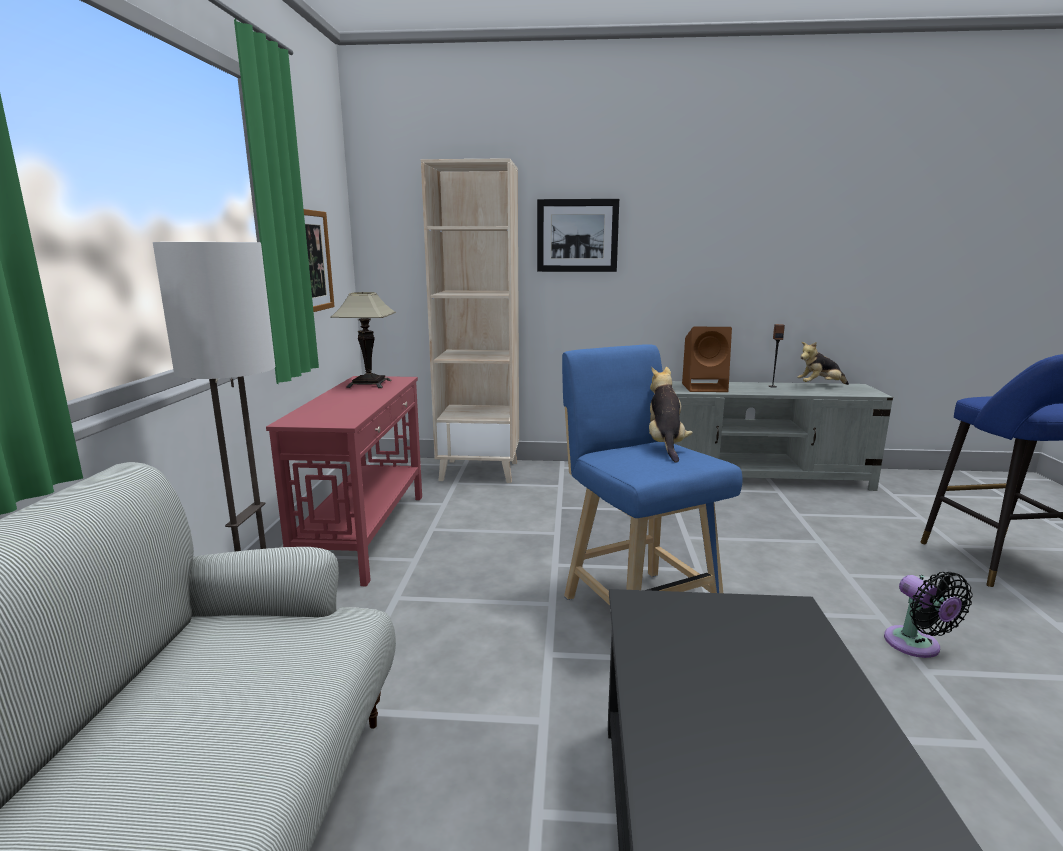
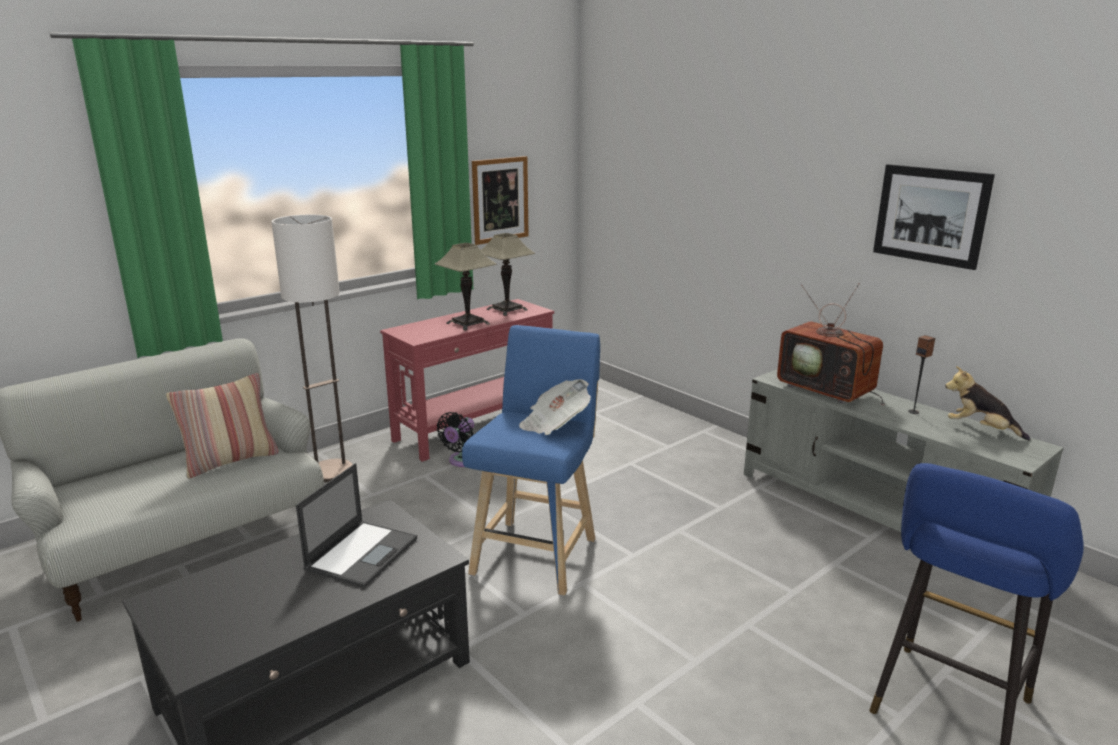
camera: 45 degrees right, 5 degrees up
(256, 669) = (230, 461): none -> pillow
(361, 400) = (467, 323): none -> table lamp
(480, 471) = (630, 409): beige bookcase -> none
(577, 235) = (745, 192): picture -> picture (930, 215)
(665, 445) = (554, 424): plush toy -> newspaper
(705, 387) = (829, 390): brown speaker -> television
(732, 652) = (362, 553): none -> laptop
(916, 646) = (672, 690): black fan -> black fan (462, 461)

